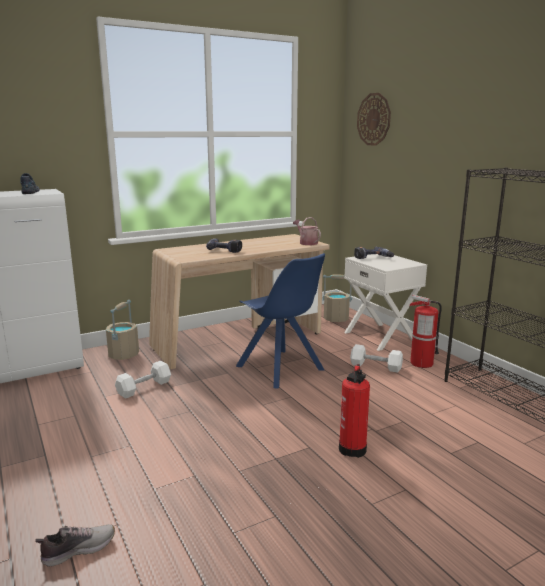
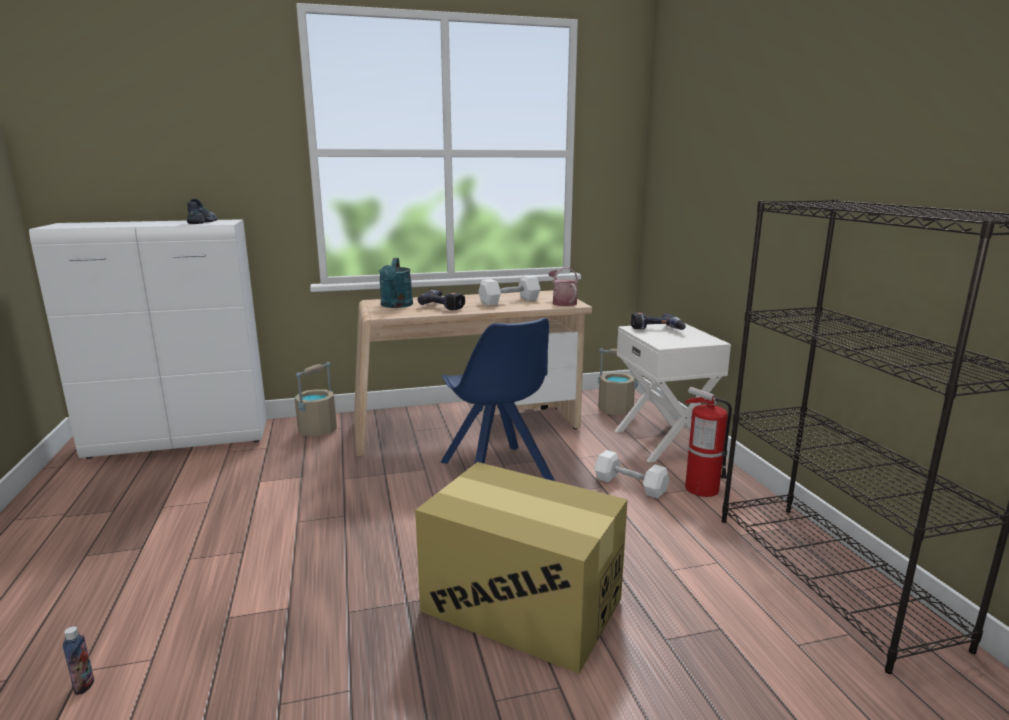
camera: 15 degrees right, 0 degrees up
(78, 549) = (84, 685): shoe -> bottle
(144, 388) = (311, 476): white dumbbell -> white dumbbell (509, 301)
(188, 252) = (396, 305): none -> turquoise watering can
(353, 448) = (522, 605): fire extinguisher -> cardboard box
(374, 119) = (679, 132): wall clock -> none

